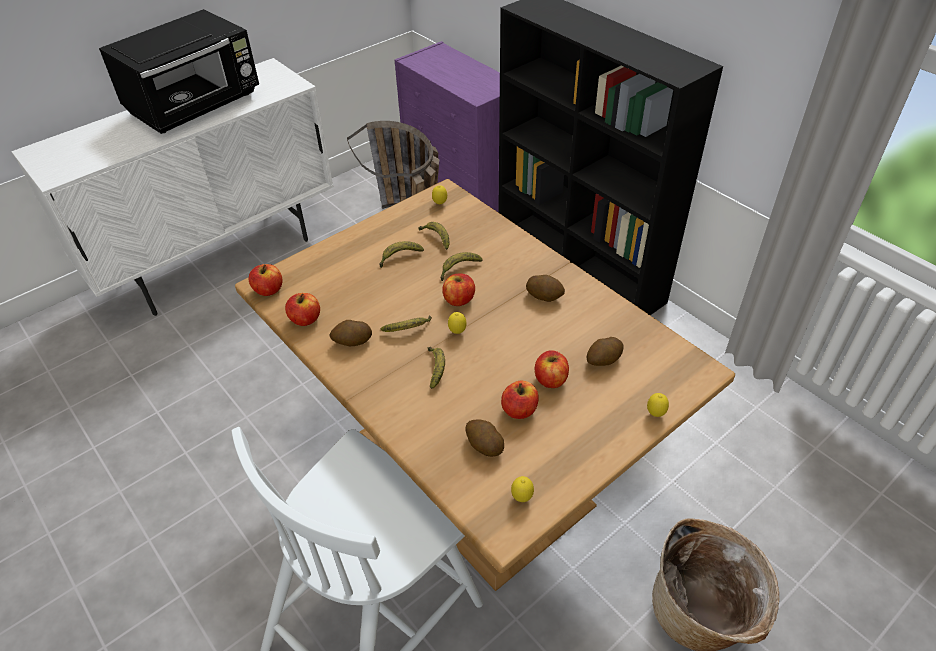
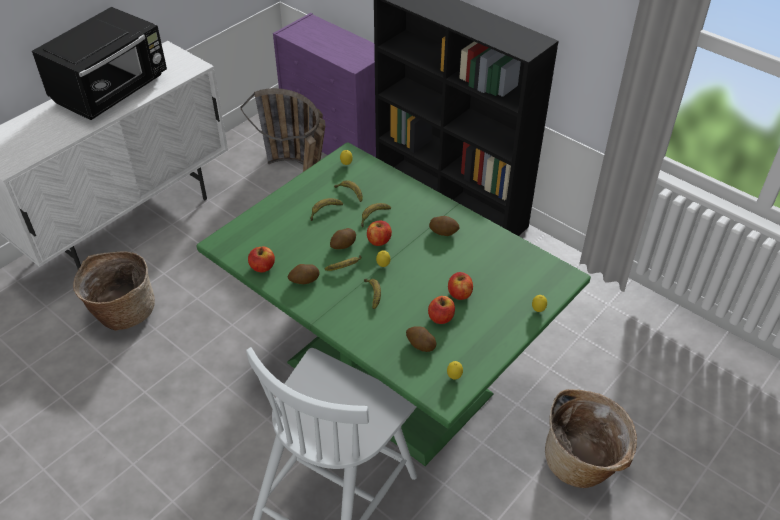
camera: 10 degrees left, 0 degrees up
(186, 356) = (122, 312): none -> basket
(268, 290) = (226, 247): apple -> none
(472, 468) = (390, 376): brown dining table -> green dining table
(603, 360) = (495, 276): potato -> potato (343, 245)

